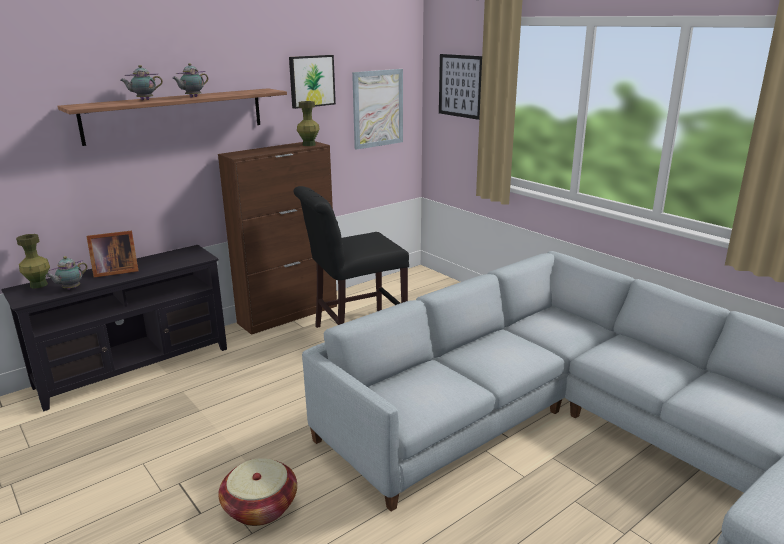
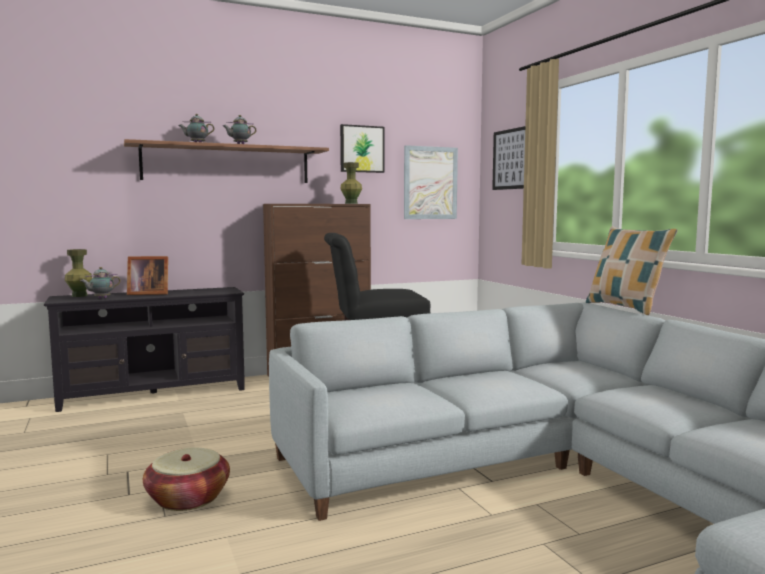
camera: 15 degrees right, 15 degrees down
(591, 258) = (625, 308): none -> pillow

